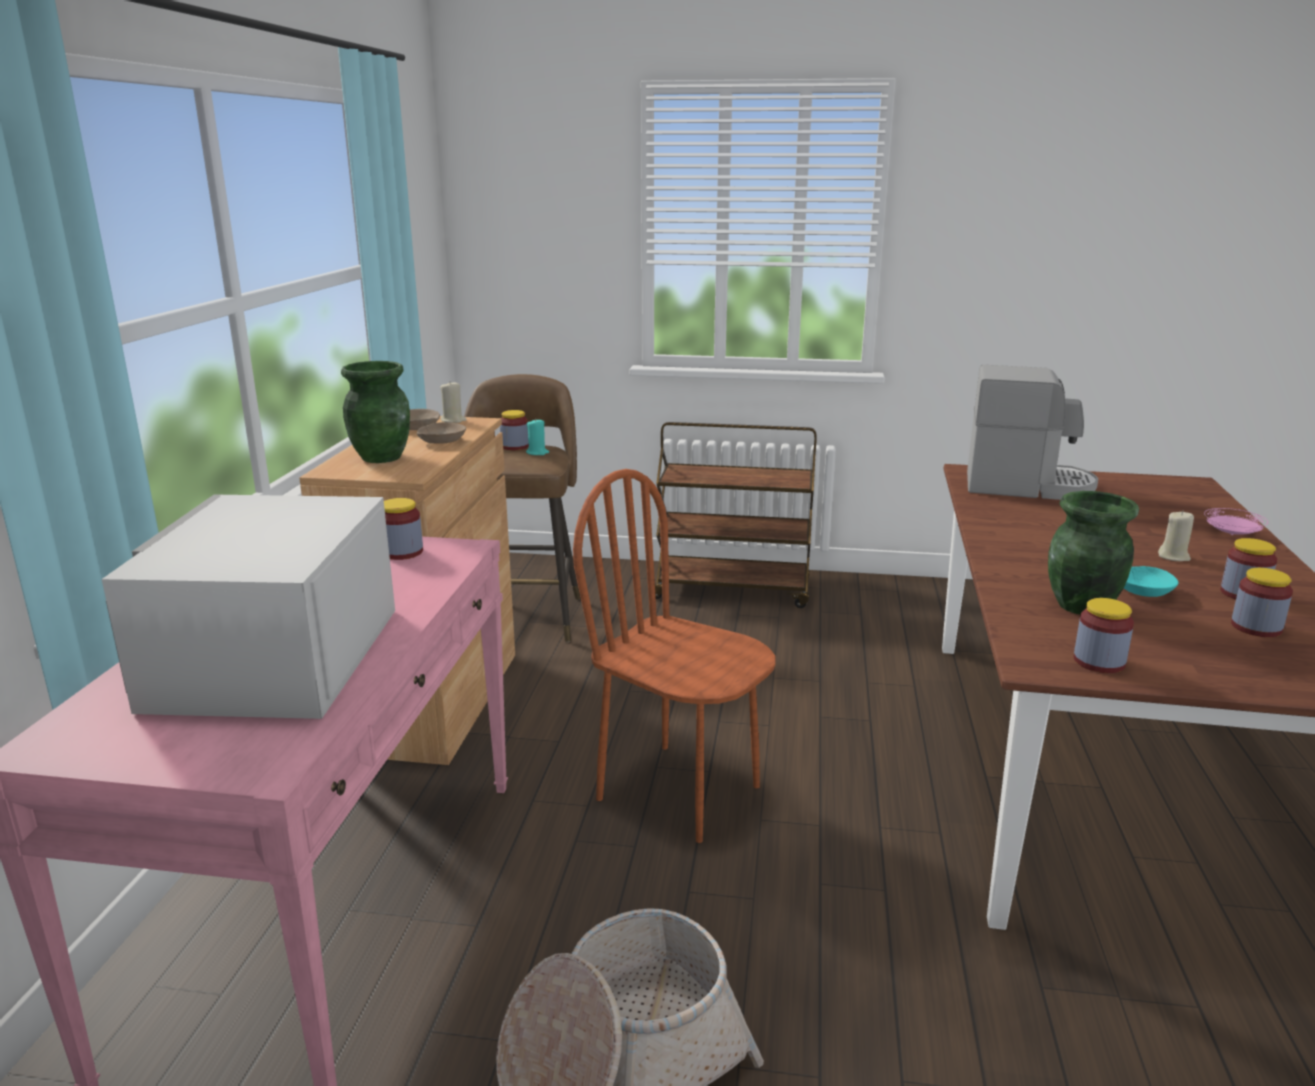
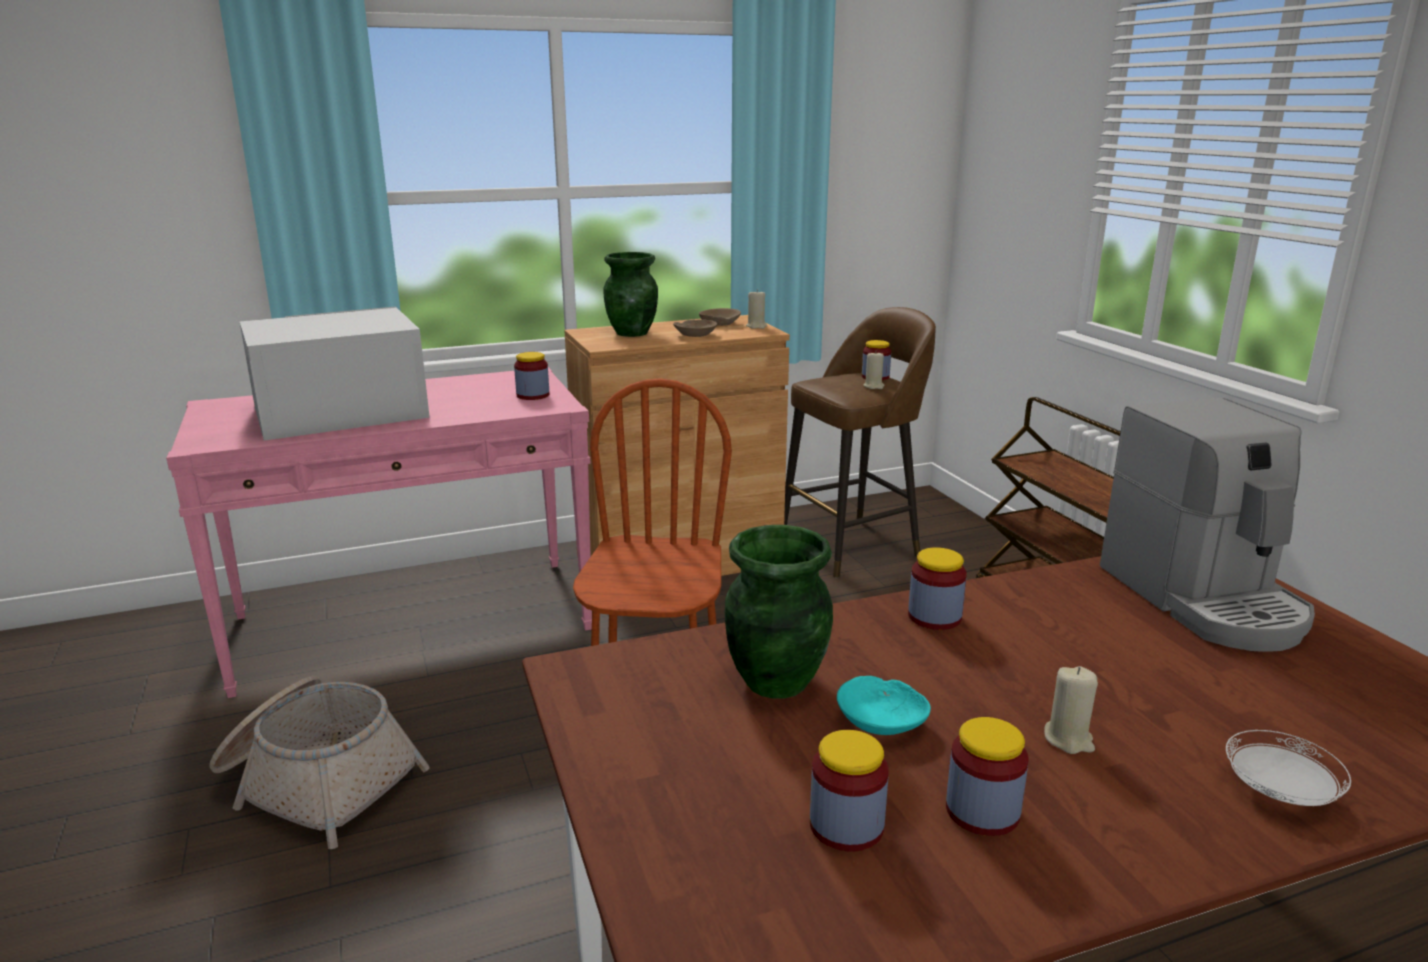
camera: 60 degrees right, 0 degrees up
(537, 453) = (873, 386): turquoise candle -> beige candle
(1099, 662) = (611, 707): jar -> jar (934, 617)
(1231, 535) = (1278, 792): pink plate -> white plate

